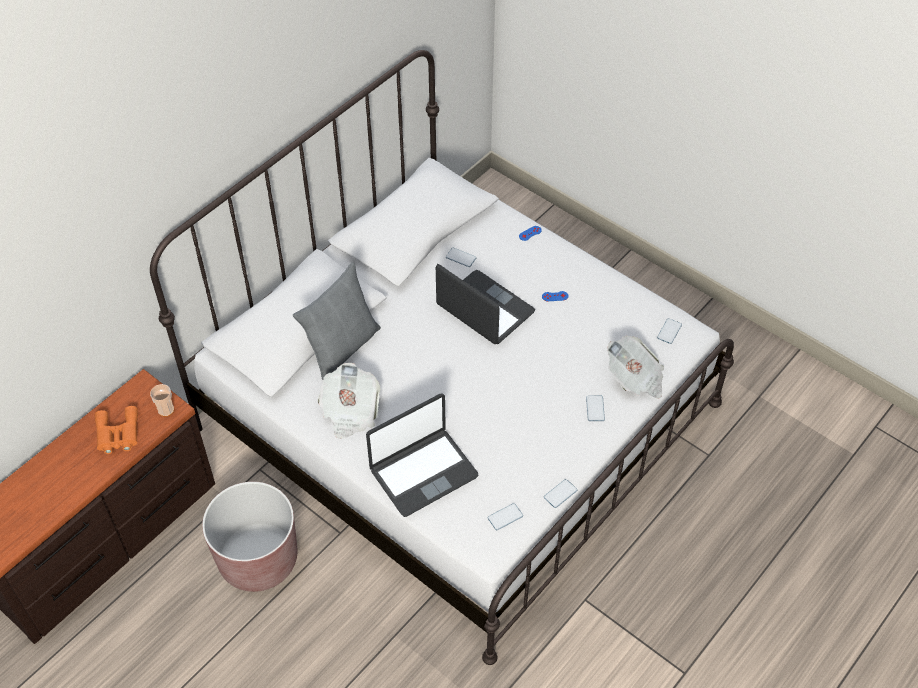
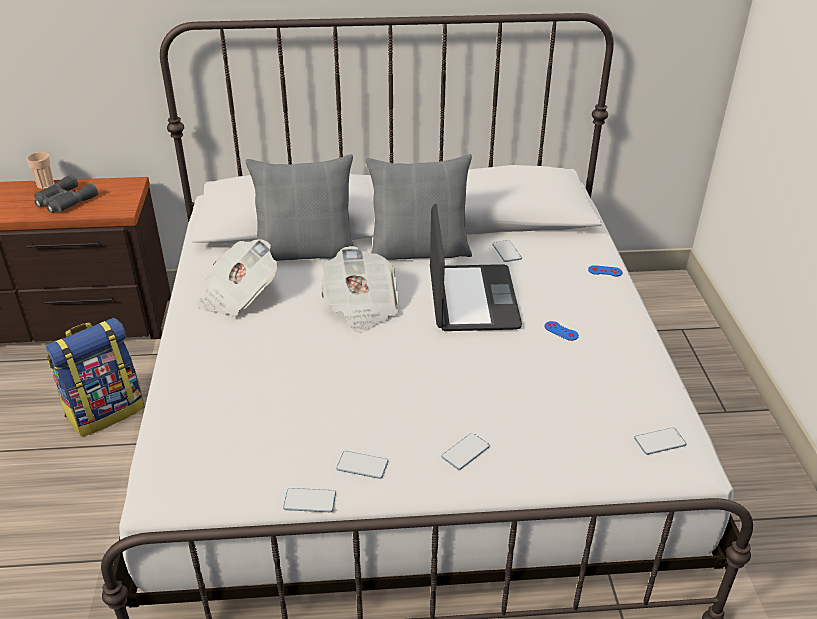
camera: 45 degrees right, 15 degrees down
(117, 435) = (64, 201): orange binoculars -> grey binoculars
(166, 410) = (116, 206): cup -> cup (46, 185)
(258, 559) = (105, 411): brown planter -> backpack
(409, 294) = (419, 250): none -> grey pillow
(423, 472) = (218, 381): laptop -> none
(505, 517) = (225, 476): phone -> phone (362, 465)
(635, 378) = (553, 457): newspaper -> newspaper (361, 307)

